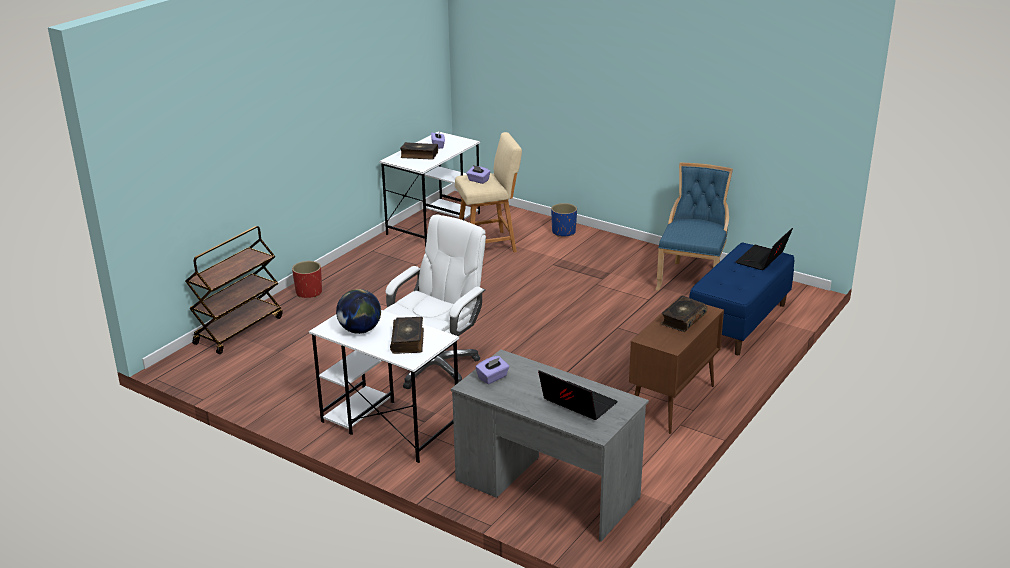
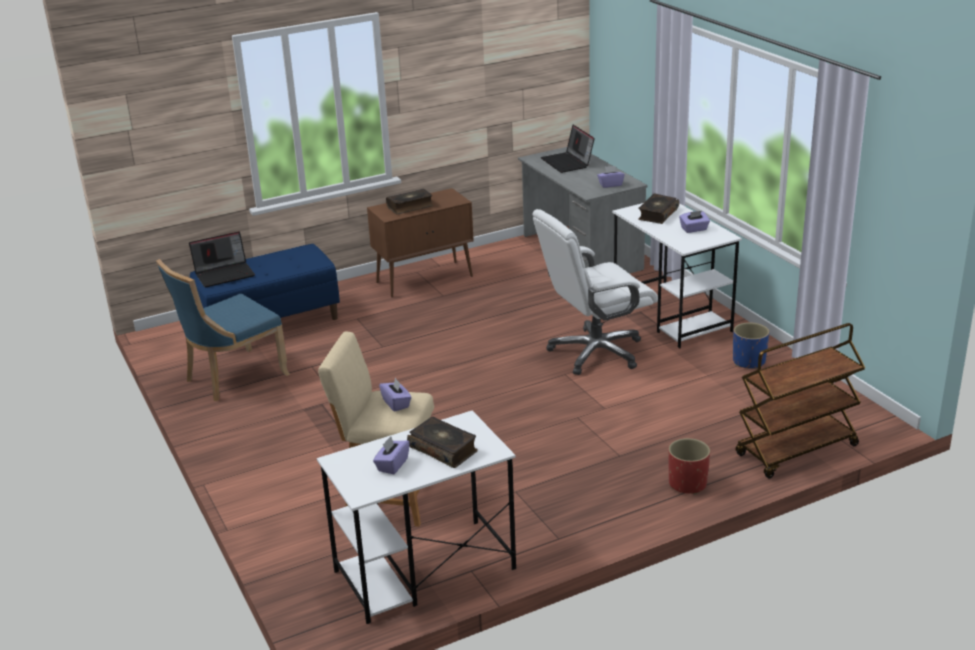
camera: 150 degrees left, 0 degrees up
(360, 330) = (694, 229): globe -> purple tissue box
(563, 232) = (269, 490): blue planter -> blue planter (749, 362)

